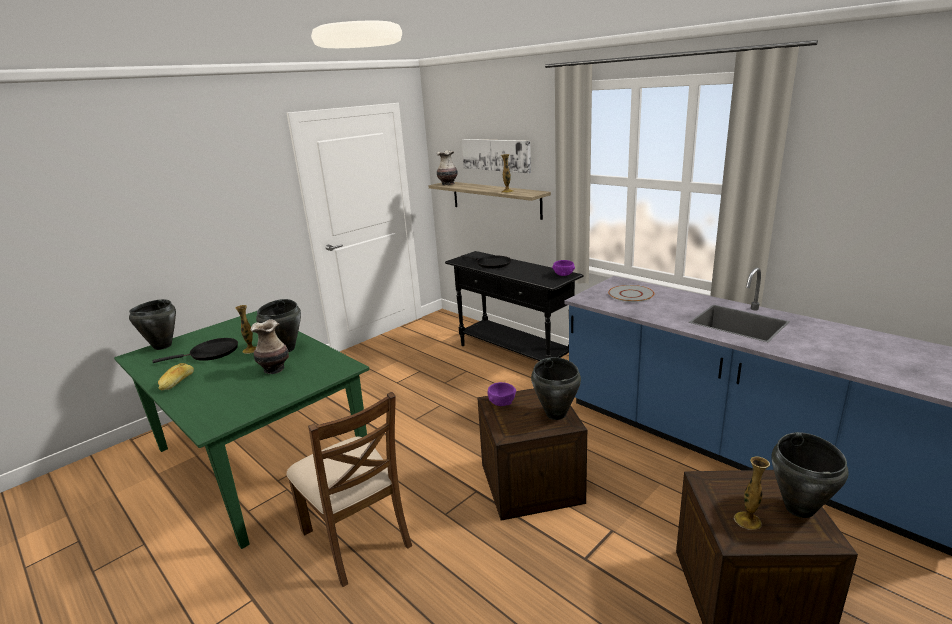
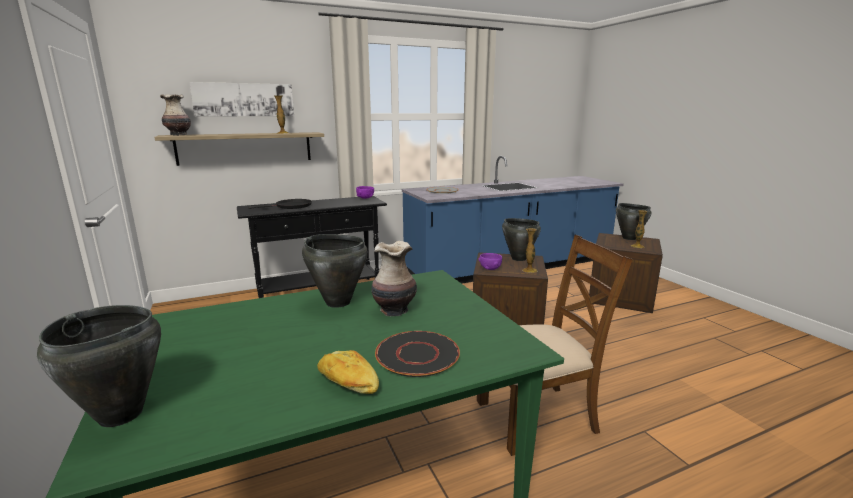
camera: 70 degrees left, 5 degrees down
(208, 392) = (417, 354): none -> black plate
(211, 353) = (261, 355): black frying pan -> none
(251, 350) = (303, 324): vase -> vase (529, 270)

